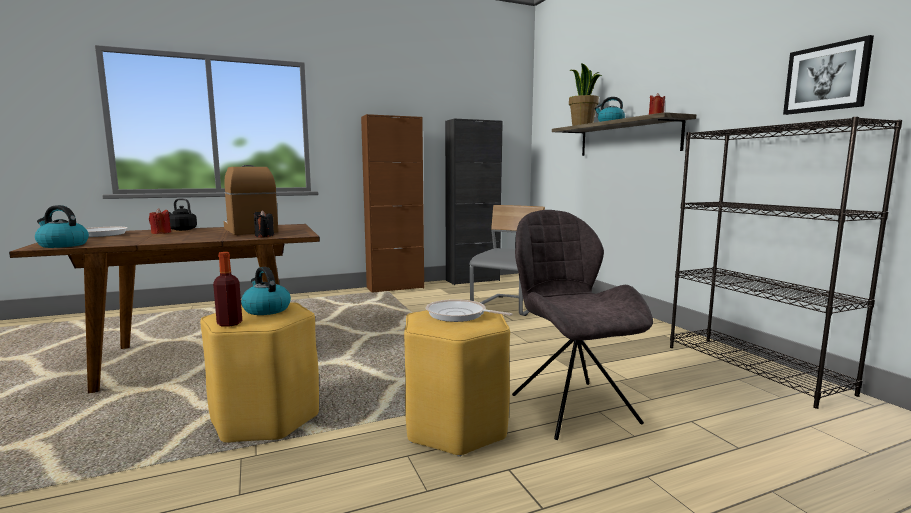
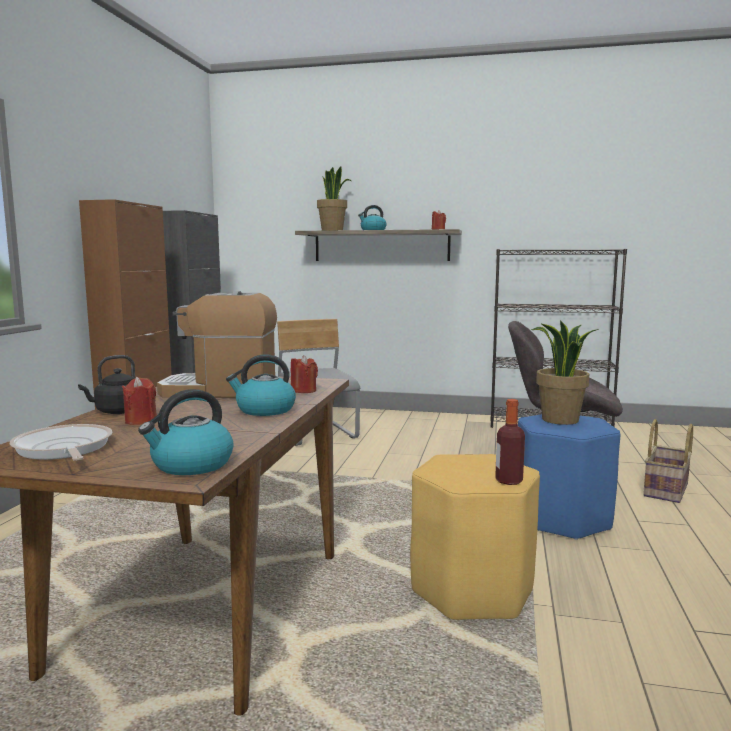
camera: 55 degrees left, 0 degrees up
(264, 236) = (303, 391): black candle -> red candle
(266, 310) = (465, 465): kettle -> kettle (264, 410)
(455, 427) = (562, 519): yellow stool -> blue stool
(459, 315) = (560, 420): frying pan -> potted plant
(651, 477) = (667, 490): none -> basket
(826, 78) = (567, 217): picture -> none

